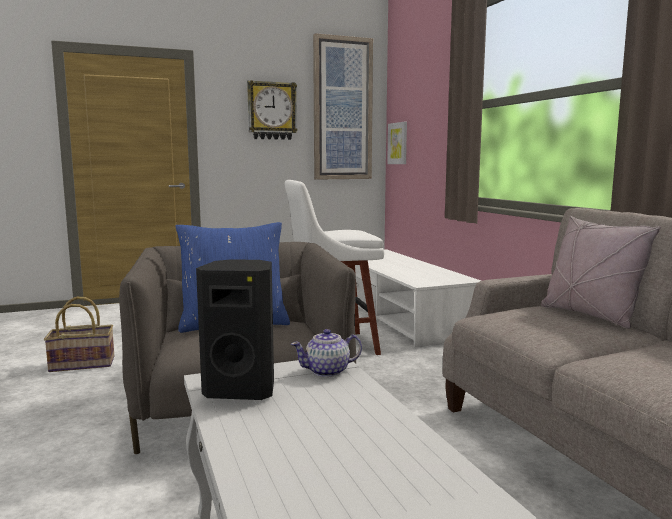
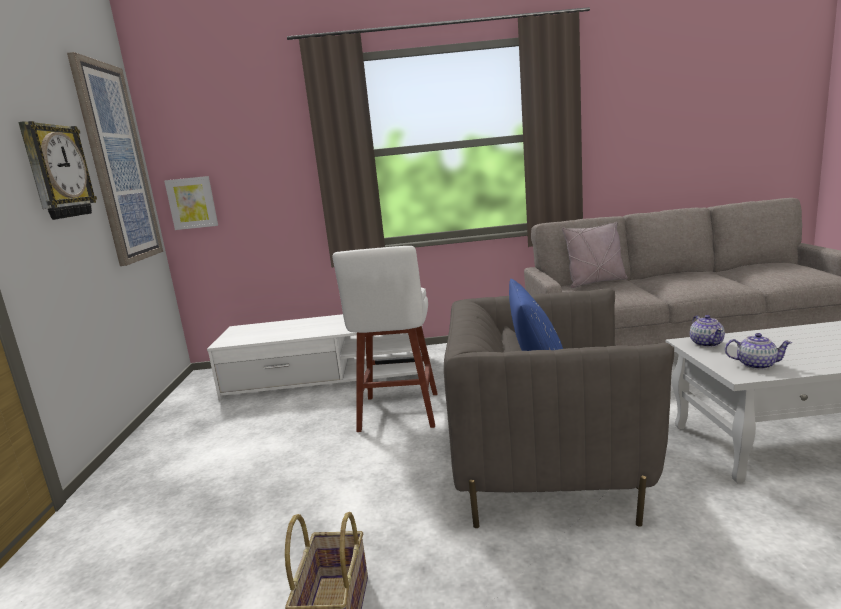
camera: 70 degrees left, 5 degrees up
(242, 390) = (755, 365): black speaker -> teapot

